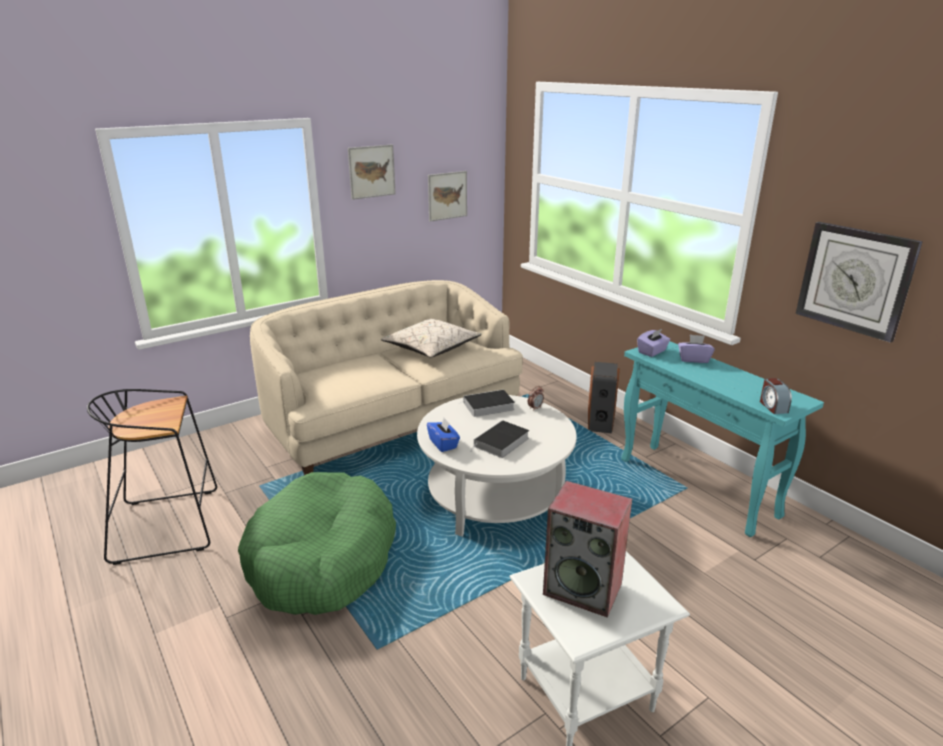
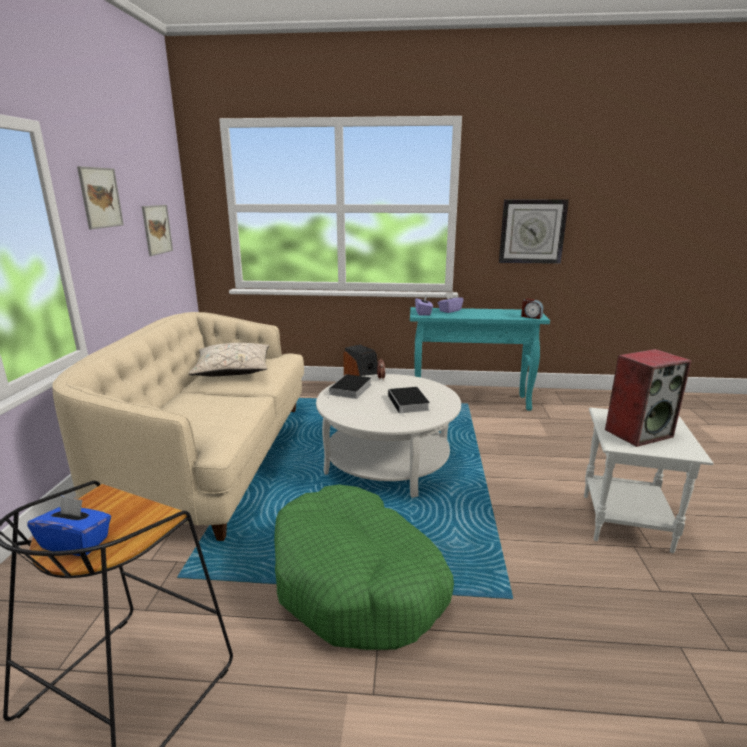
camera: 50 degrees left, 5 degrees down
(443, 444) = (377, 421): blue tissue box -> blue tissue box (76, 543)

